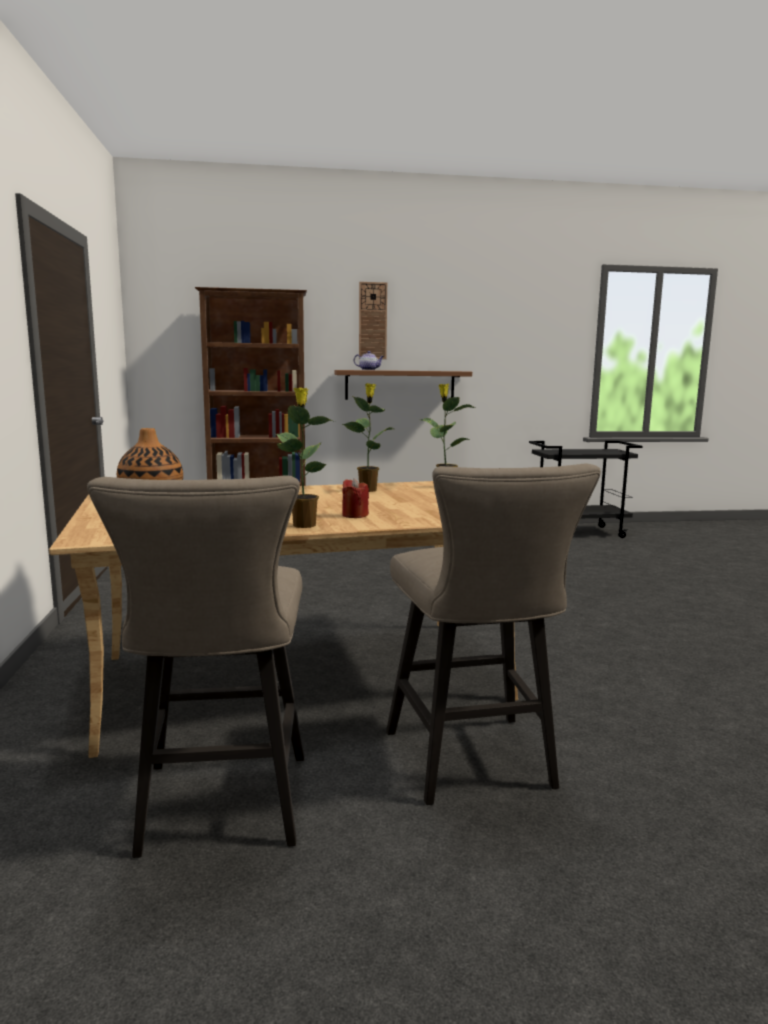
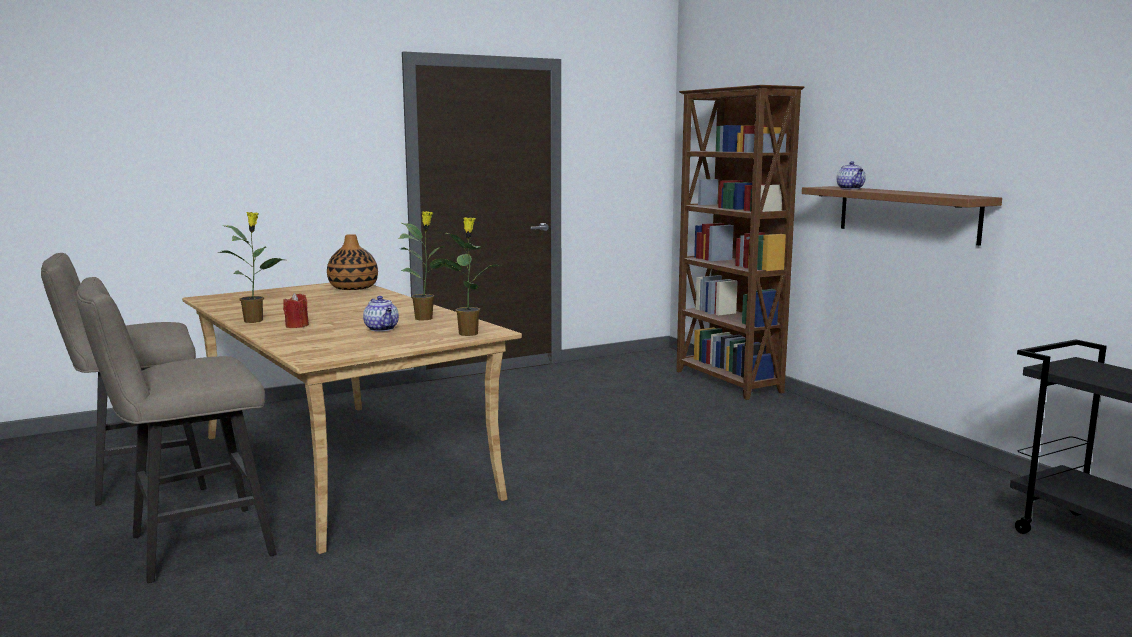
camera: 70 degrees right, 0 degrees up
(372, 321) = (880, 116): wall clock -> none
(403, 499) = (382, 329): none -> teapot

